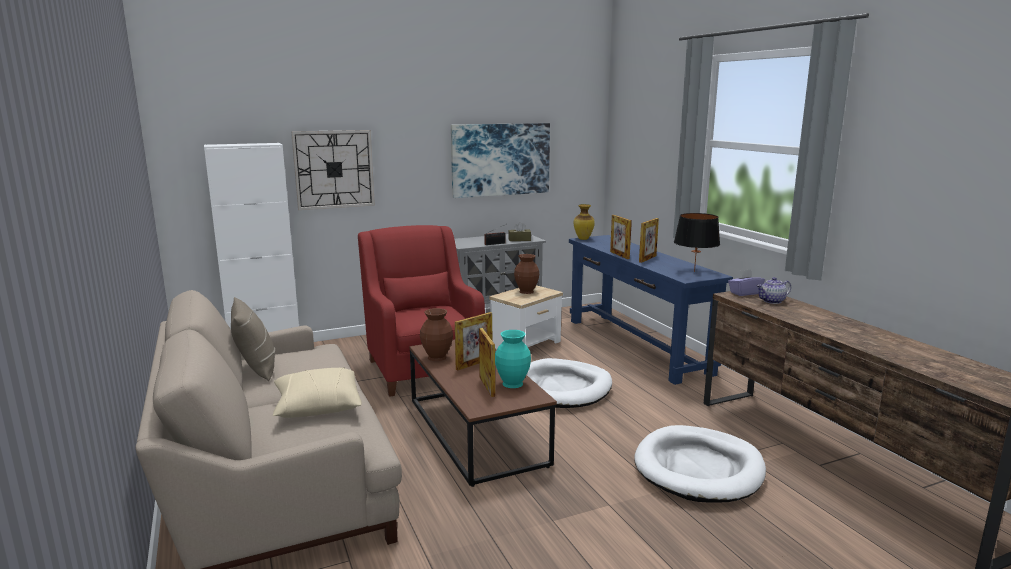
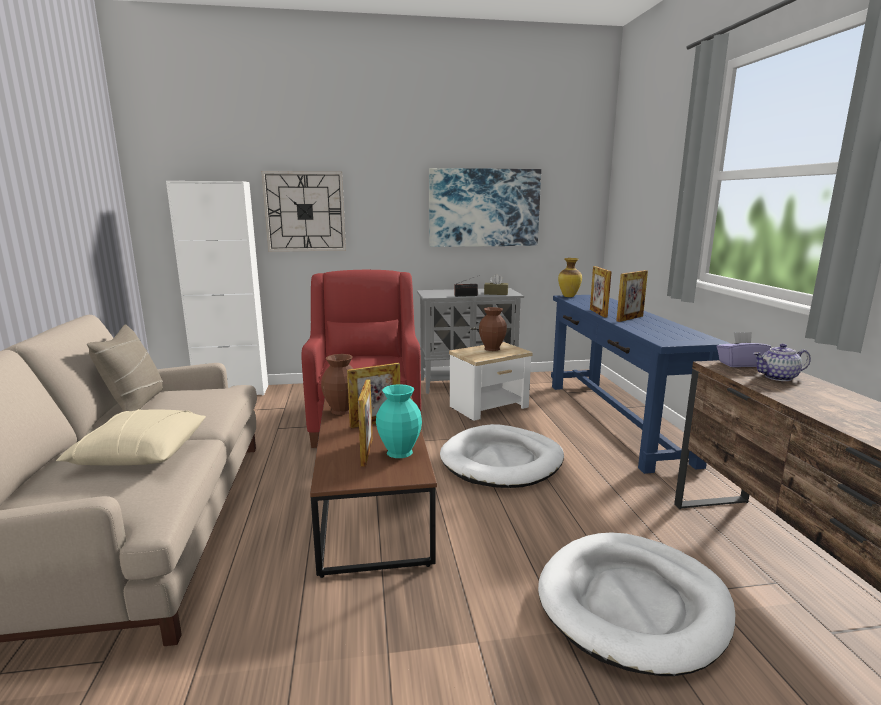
camera: 15 degrees right, 0 degrees up
(694, 271) = (682, 335): black table lamp -> none

